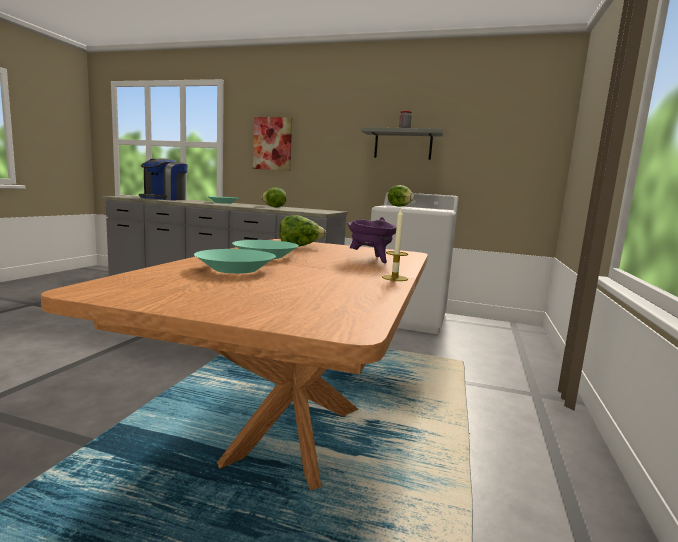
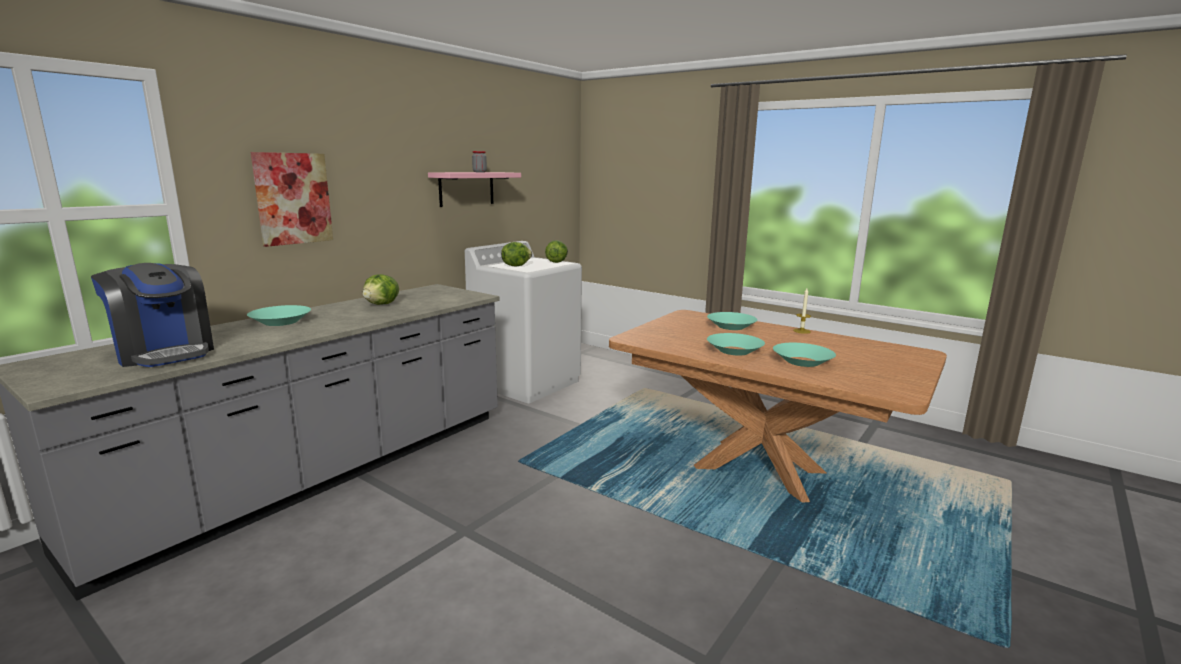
camera: 70 degrees left, 5 degrees up
(300, 247) = (671, 337): lettuce -> lettuce (556, 262)
(371, 259) = (731, 326): purple cooking pot -> turquoise bowl
(403, 145) = (466, 188): grey shelf -> pink shelf

